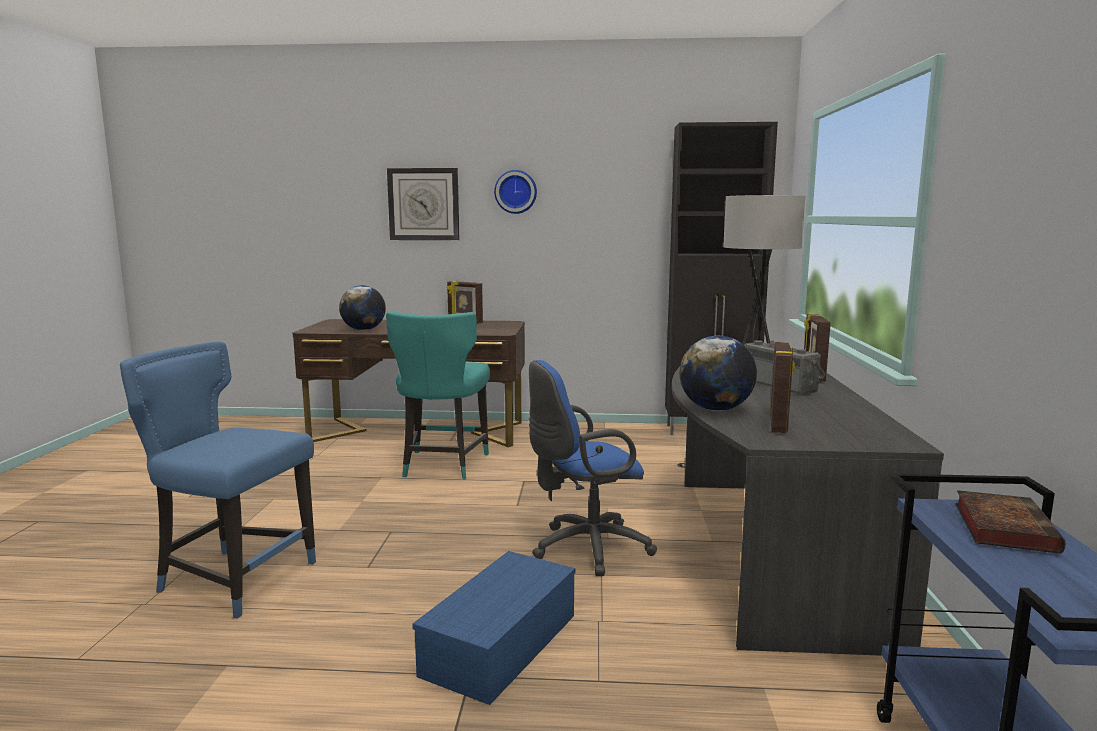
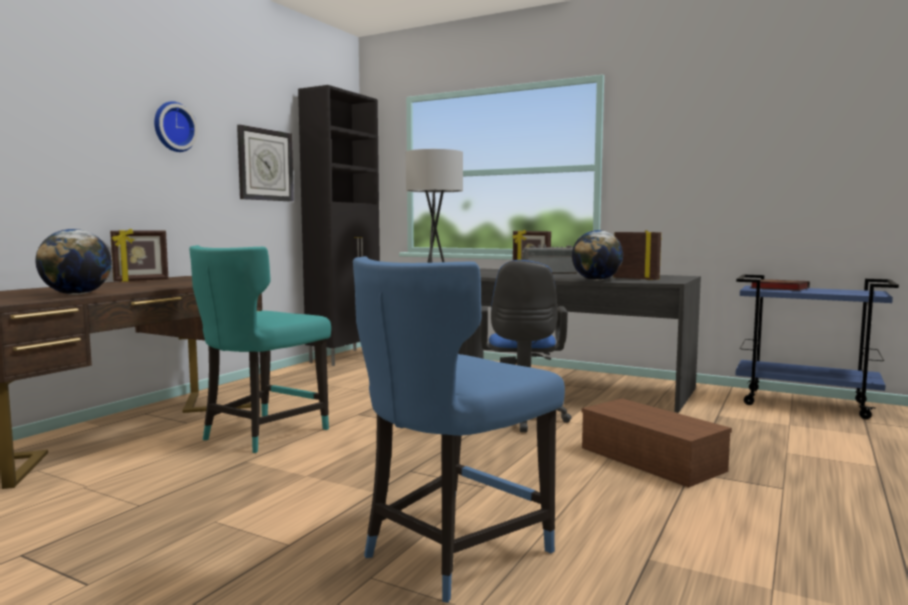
camera: 65 degrees left, 5 degrees down
(424, 204) = (65, 127): wall clock -> wall clock (265, 165)
(442, 465) = (261, 434): turquoise chair -> turquoise chair turned 90 degrees clockwise
(501, 646) = (654, 459): blue storage box -> brown storage box

